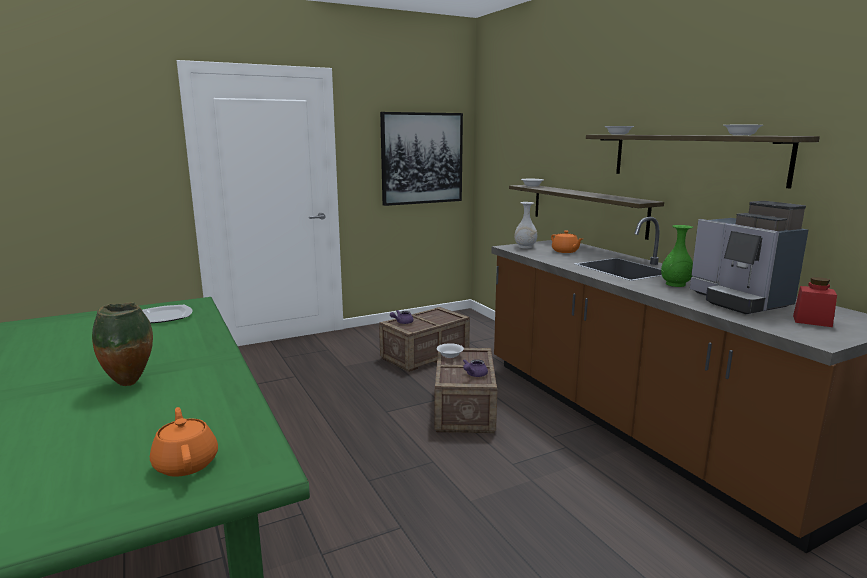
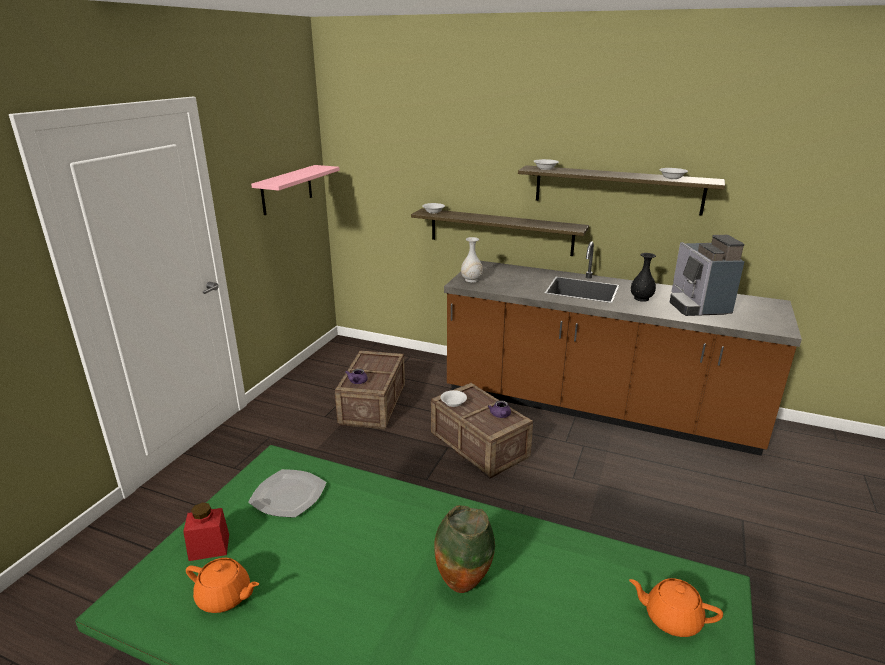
camera: 40 degrees left, 10 degrees up
(422, 158) = (287, 189): picture -> pink shelf
(565, 251) = (510, 278): orange teapot -> orange teapot (225, 597)
(675, 284) = (641, 299): green vase -> black vase
(739, 301) = (697, 305): coffee machine -> coffee machine turned 60 degrees clockwise
(812, 321) = (753, 313): red jar -> red jar (209, 547)

